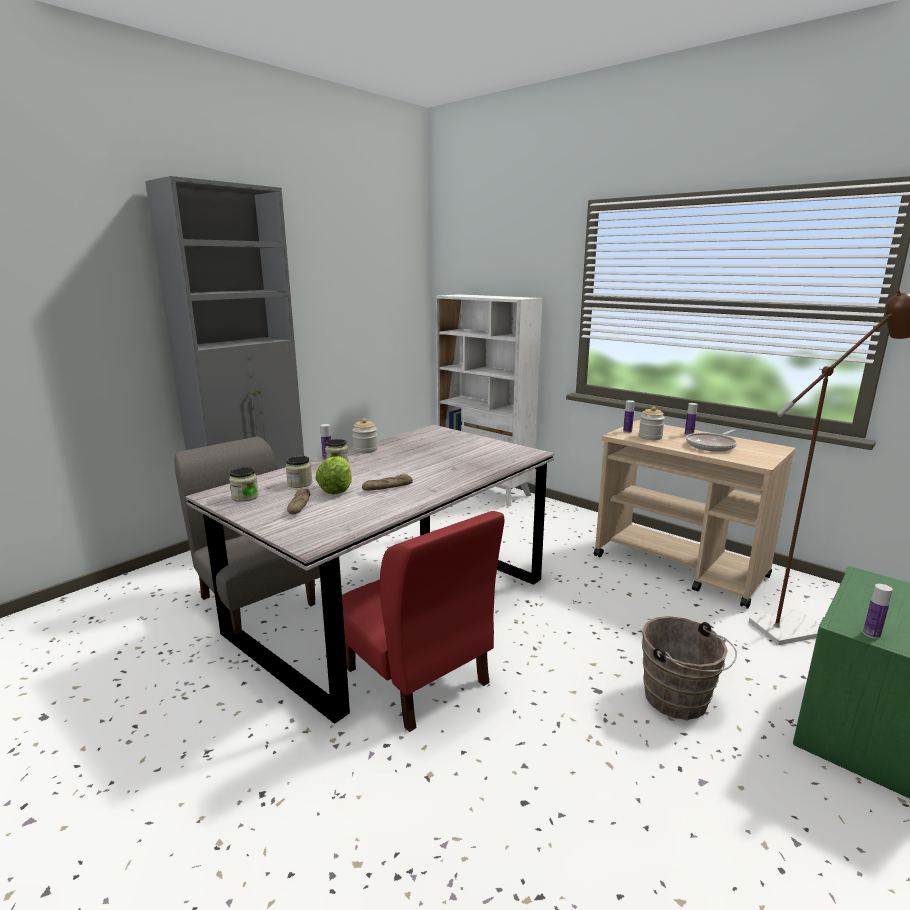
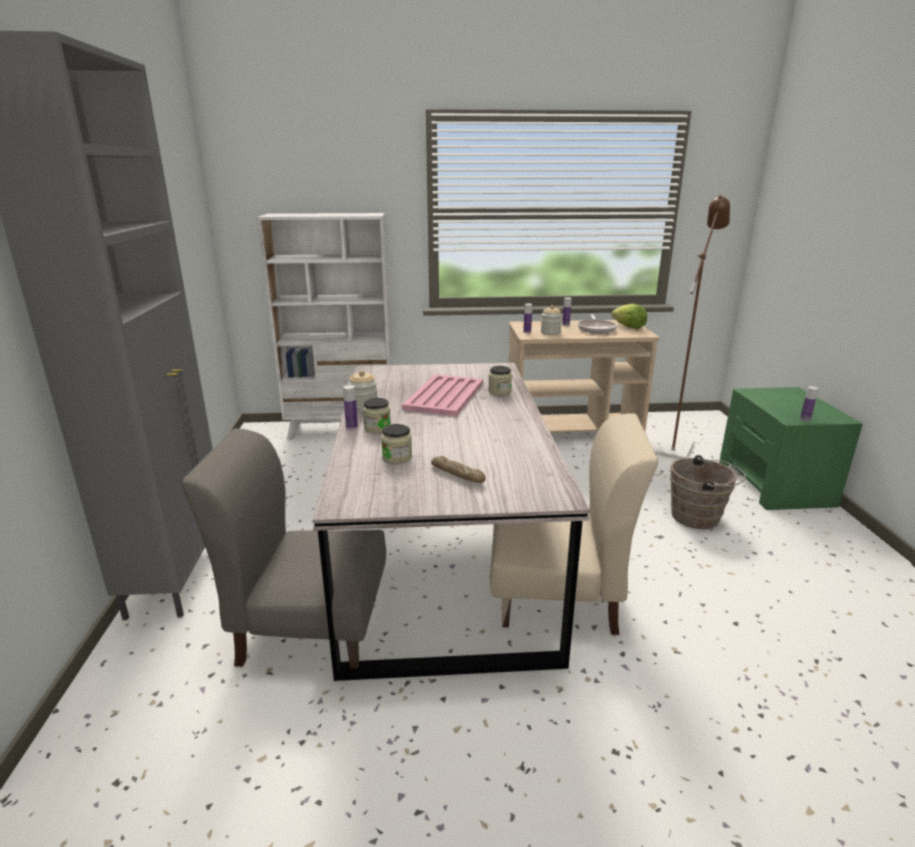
camera: 45 degrees left, 5 degrees up
(245, 497) = (382, 491): jar -> jar (499, 392)
(337, 489) = (444, 448): lettuce -> lettuce (628, 327)
(388, 487) = (480, 430): bread -> none
(416, 676) = (557, 597): red chair -> beige chair
(430, 459) = (444, 396): none -> pink tray

